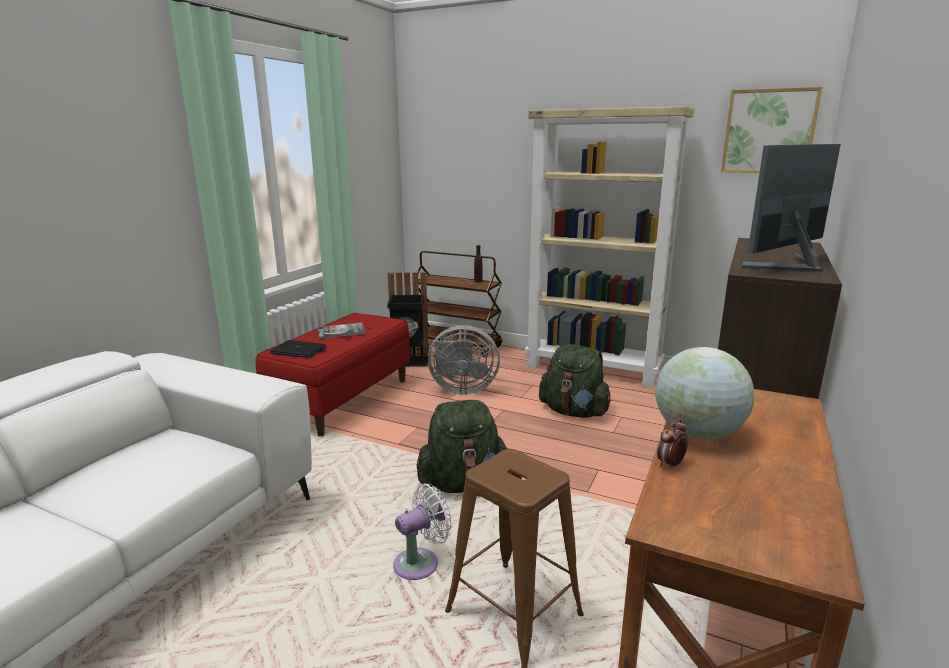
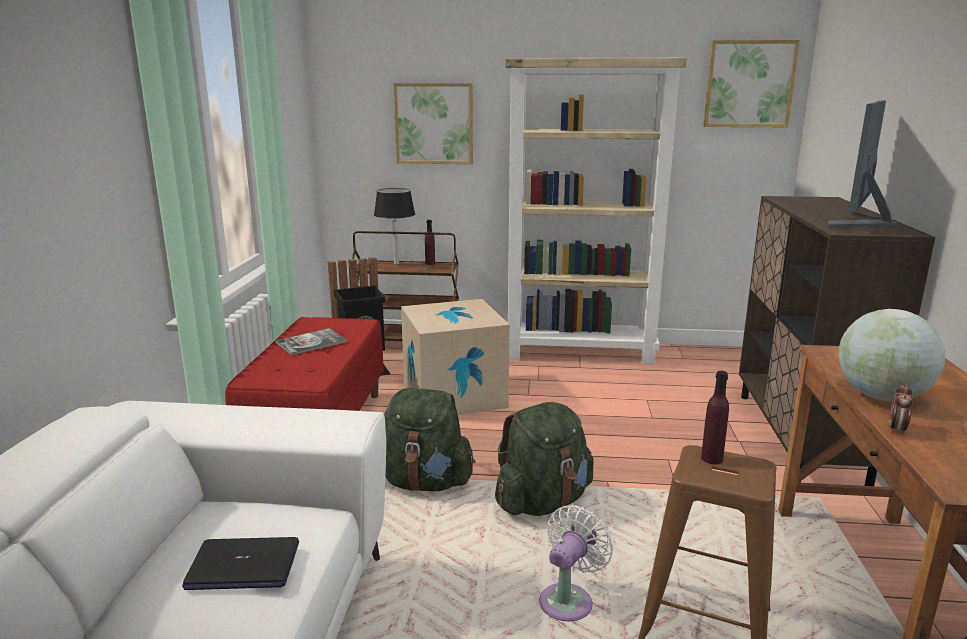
camera: 20 degrees left, 0 degrees up
(298, 350) = (280, 374): laptop -> laptop (243, 566)
(452, 279) = (396, 264): none -> black table lamp
(462, 389) = (454, 395): grey fan -> cardboard box
(488, 166) = (434, 123): none -> picture
(516, 463) = (711, 459): none -> purple bottle
(574, 412) = (596, 402): green backpack -> green backpack (424, 482)

